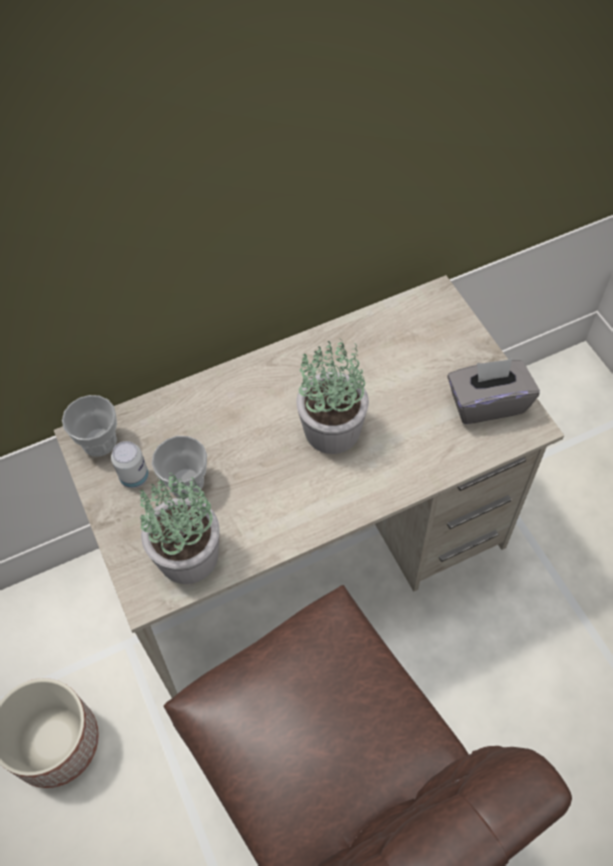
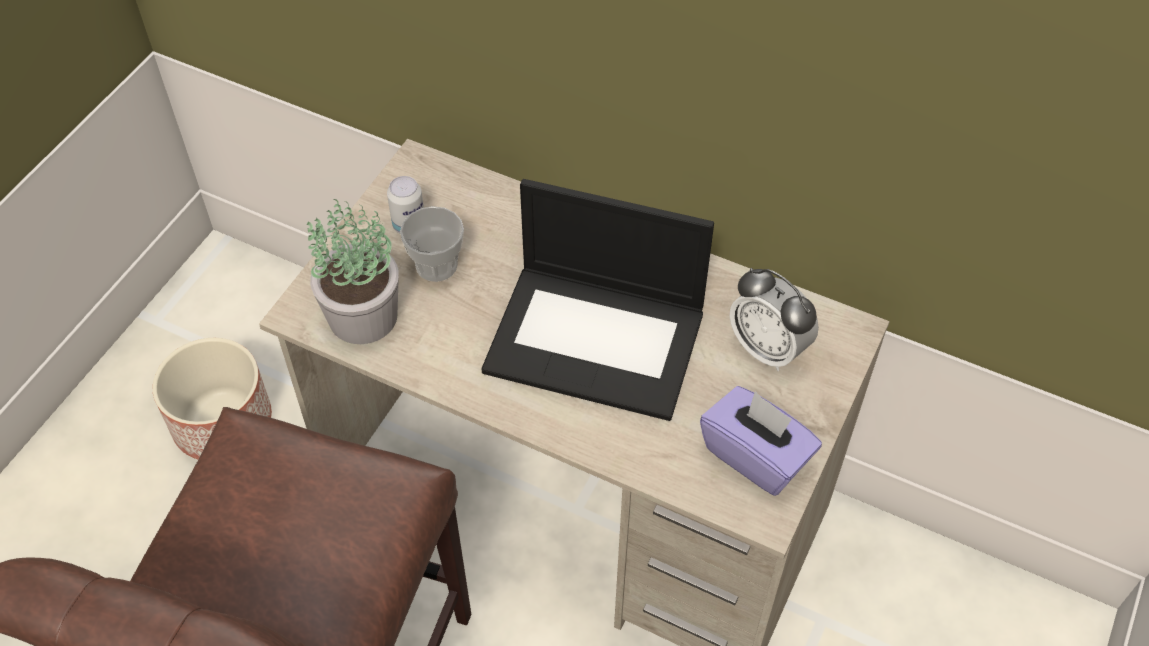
camera: 50 degrees right, 5 degrees down
(99, 441) = (423, 176): cup -> none
(332, 428) = (598, 340): potted plant -> laptop
(416, 345) = (768, 348): none -> alarm clock
(487, 403) = (756, 456): grey tissue box -> purple tissue box

